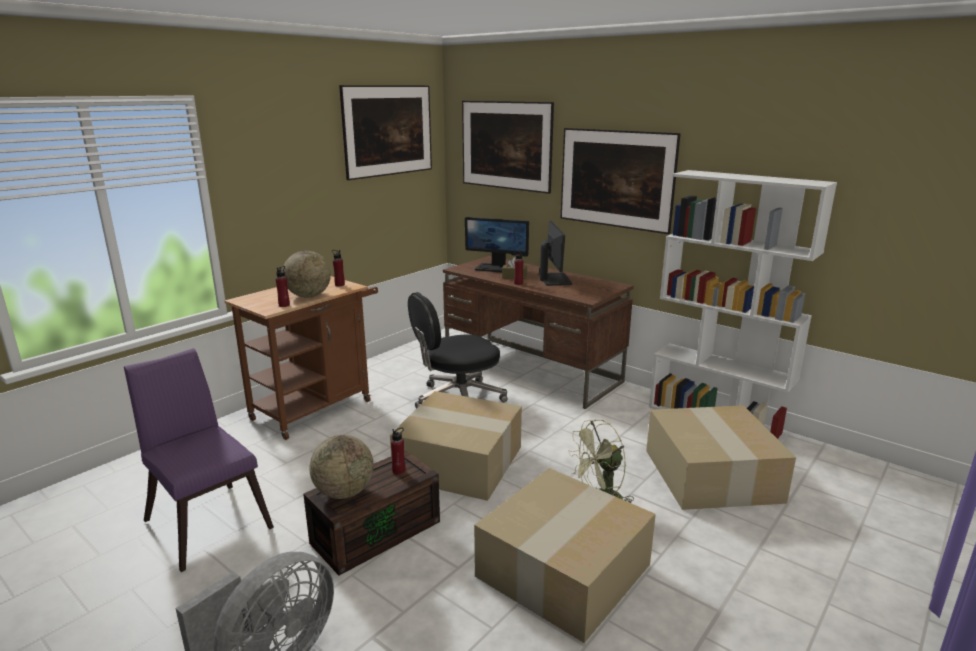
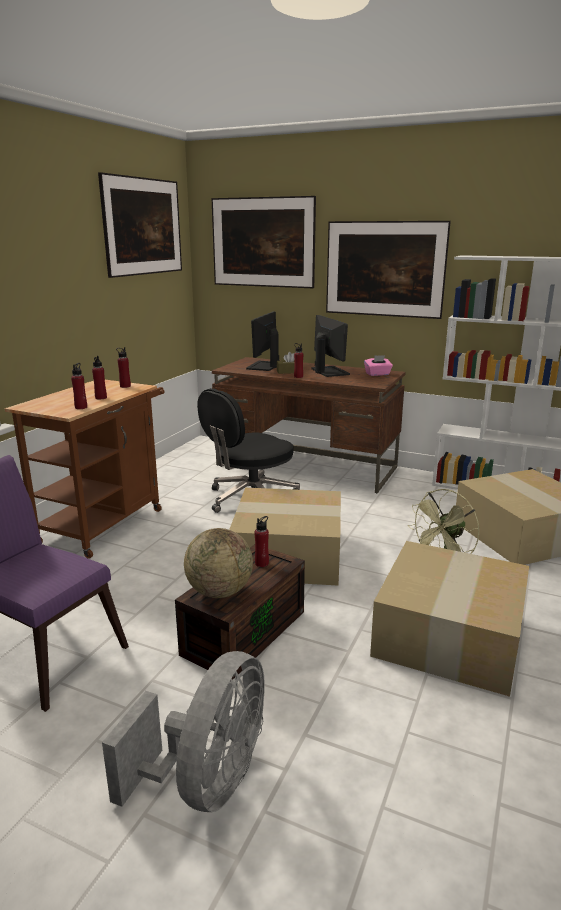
camera: 15 degrees left, 0 degrees up
(309, 296) = (101, 398): globe -> red bottle
(496, 268) = (264, 366): monitor -> monitor turned 105 degrees clockwise
(601, 286) = (377, 374): none -> pink tissue box

